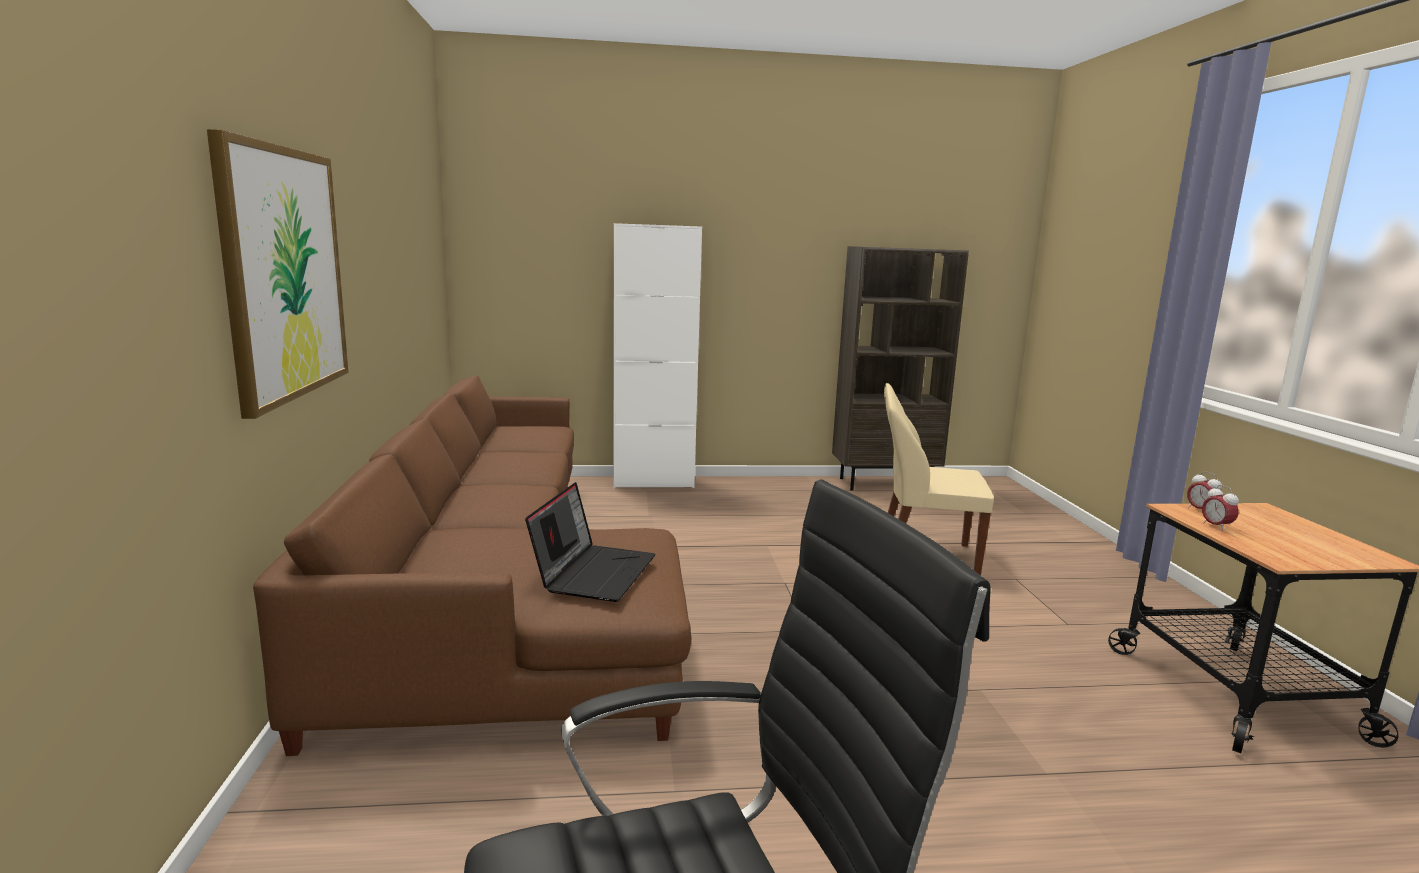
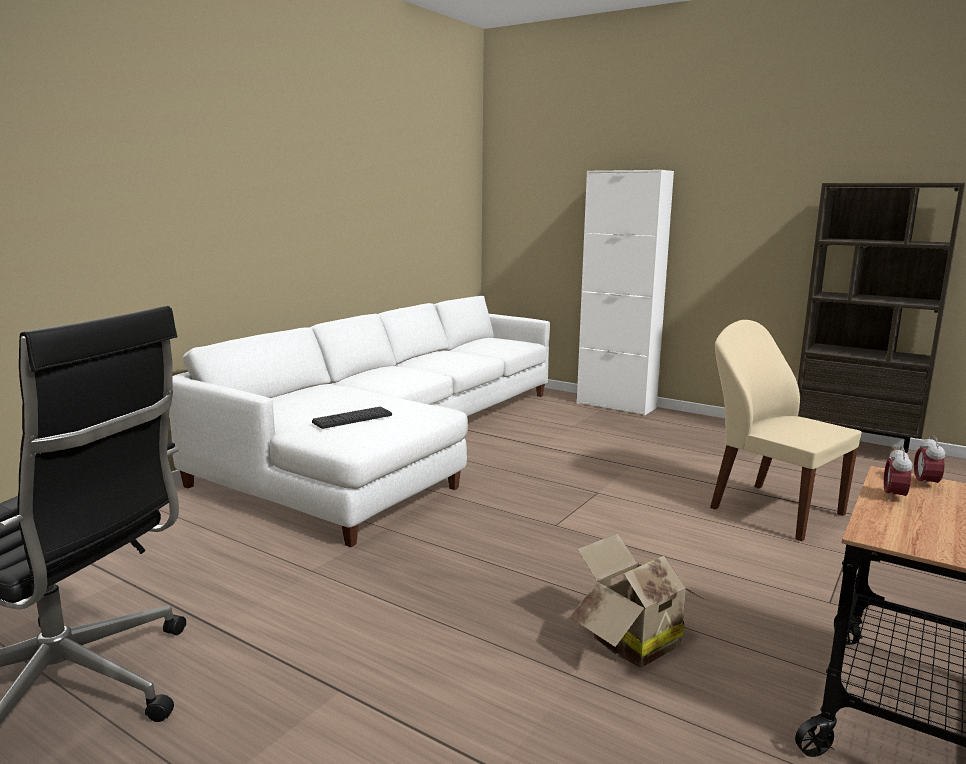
camera: 40 degrees right, 0 degrees up
(284, 273) = (232, 203): picture -> none
(497, 588) = (396, 443): brown sofa -> white sofa
(594, 572) = (352, 419): laptop -> keyboard
(1030, 720) = (629, 641): none -> cardboard box

